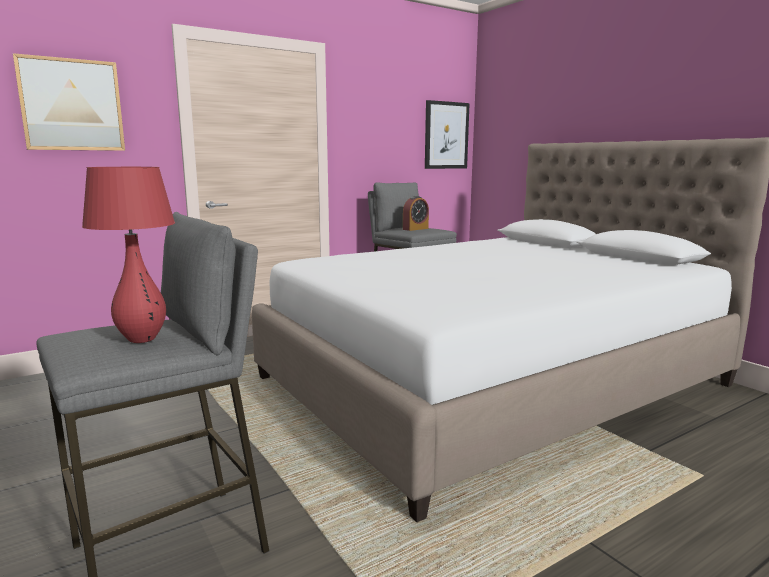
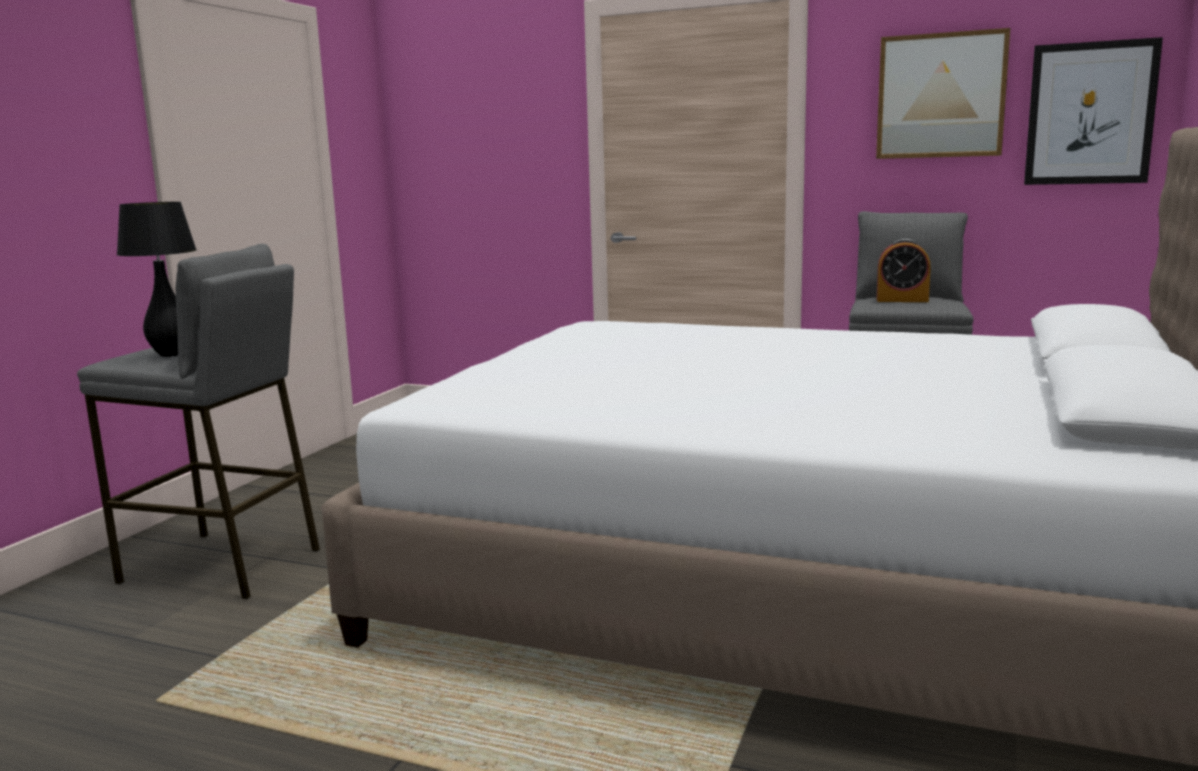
camera: 55 degrees right, 0 degrees up
(72, 105) = (479, 117): picture -> picture (941, 96)
(141, 339) = (171, 354): red table lamp -> black table lamp

